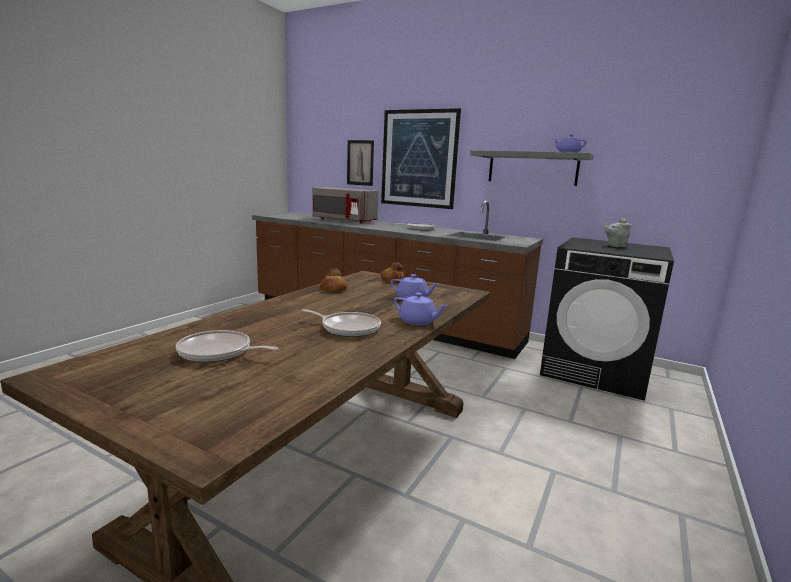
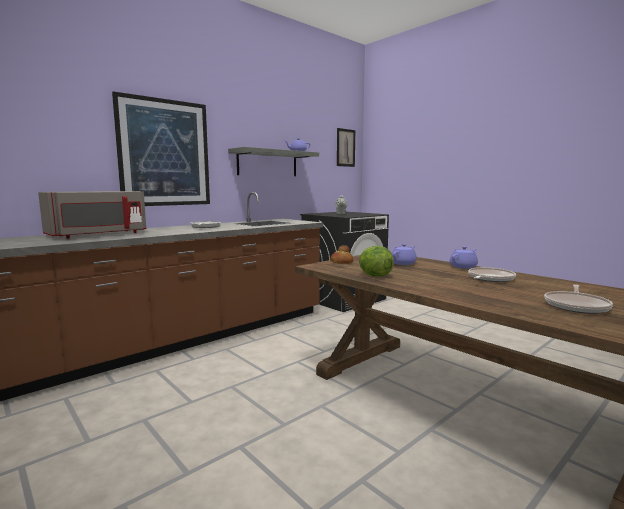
camera: 70 degrees left, 5 degrees down
(333, 289) = (374, 276): bread -> lettuce
(360, 162) = (77, 156): picture -> picture (345, 148)

